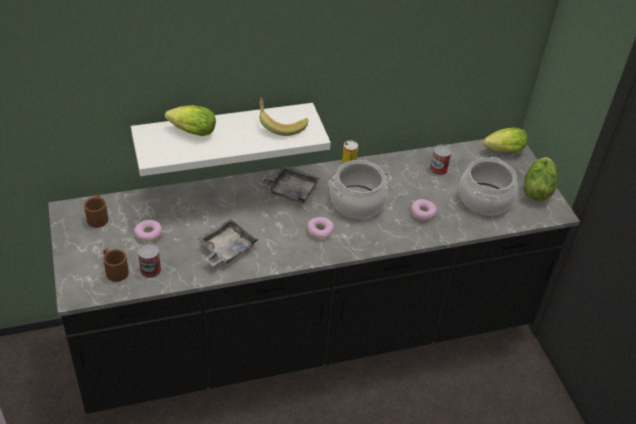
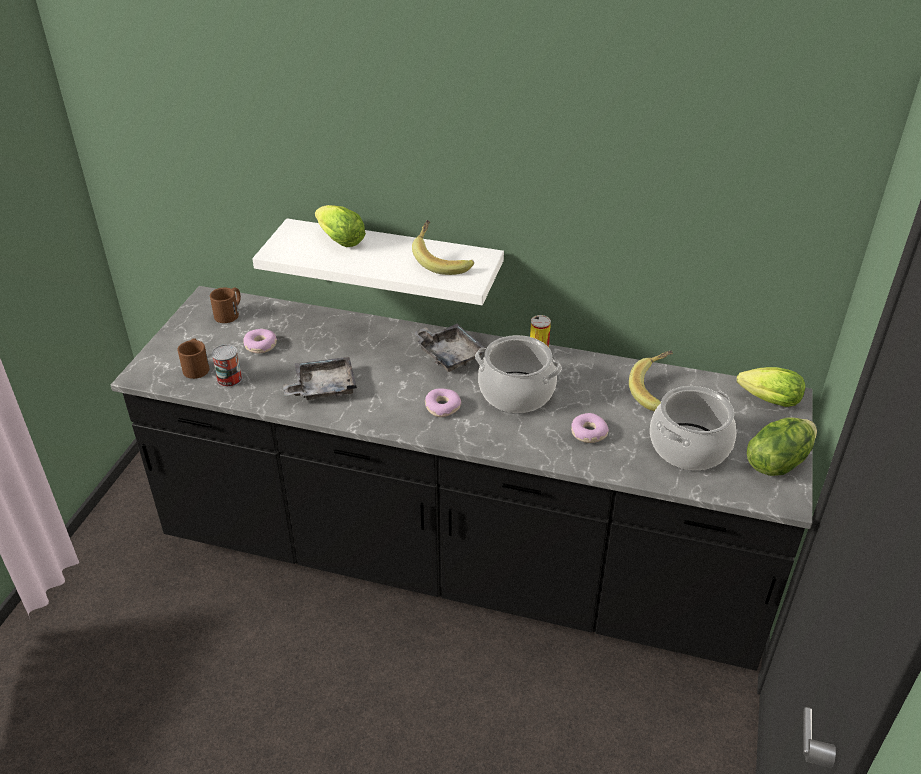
camera: 35 degrees right, 5 degrees down
(438, 169) = (655, 392): can -> banana

